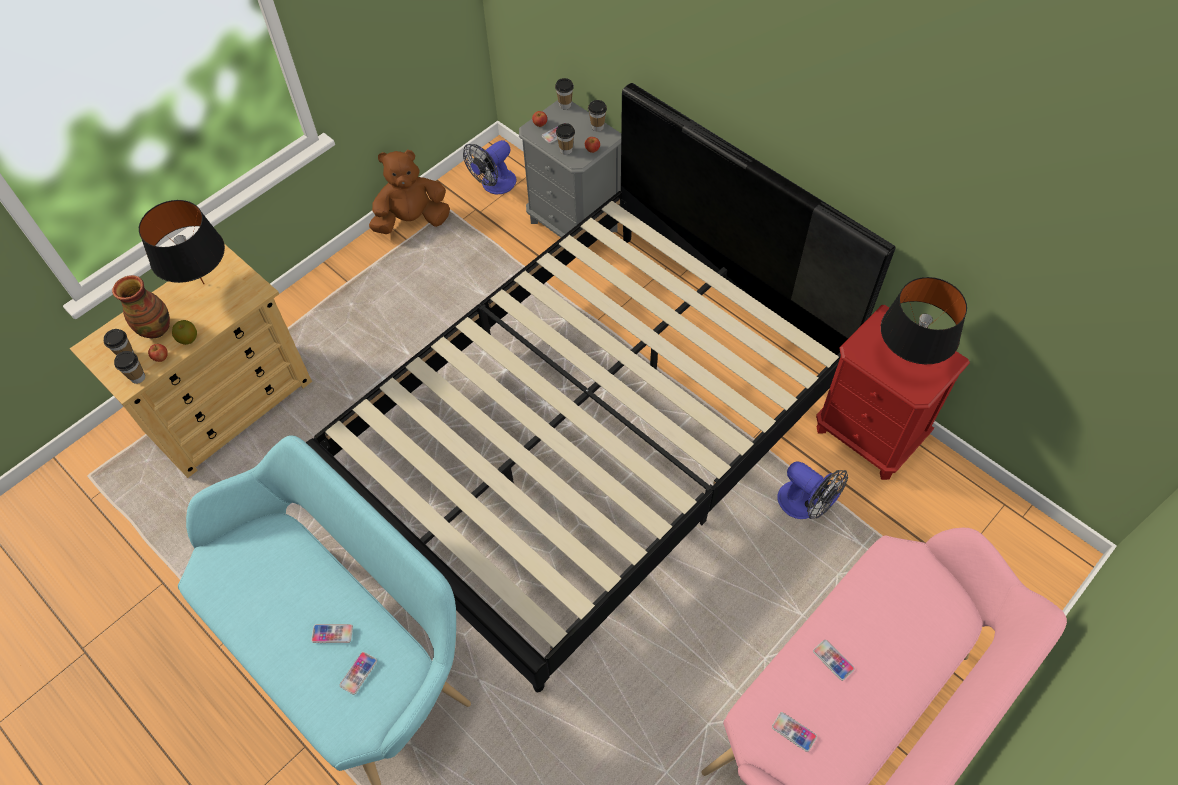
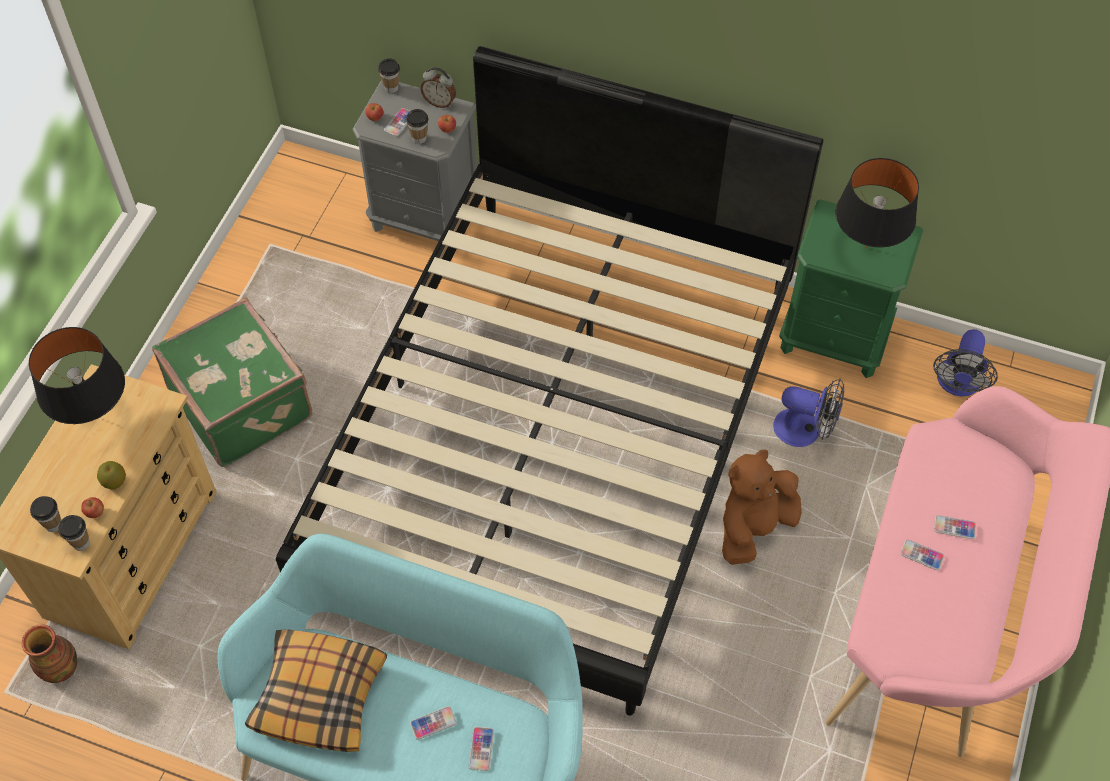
camera: 25 degrees left, 0 degrees up
(156, 328) = (69, 483): vase -> vase (60, 668)
(258, 572) = (320, 695): none -> pillow
(367, 321) = (243, 403): none -> green suitcase
(412, 220) = (235, 271): brown plush toy -> brown plush toy (754, 527)
(494, 185) = (310, 201): fan -> fan (957, 384)
(597, 127) = (440, 102): cup -> alarm clock
(794, 732) = (917, 632): phone -> phone (954, 527)
(869, 435) = (834, 338): red nightstand -> green nightstand

